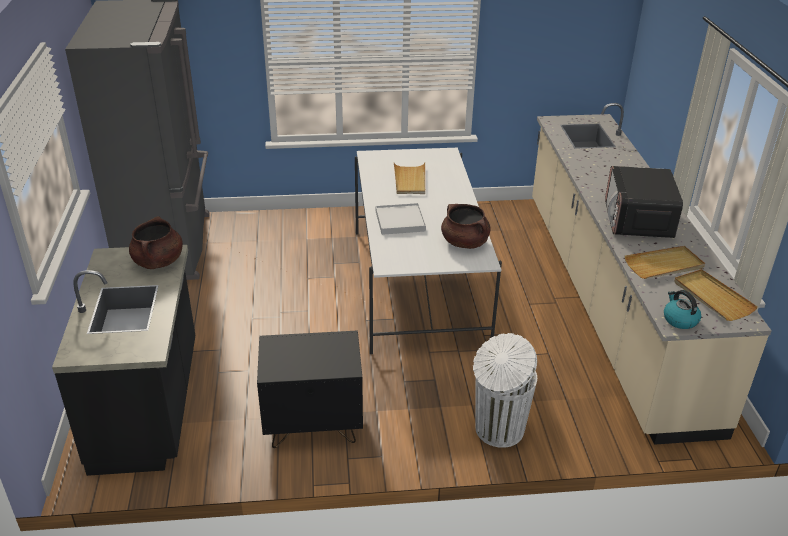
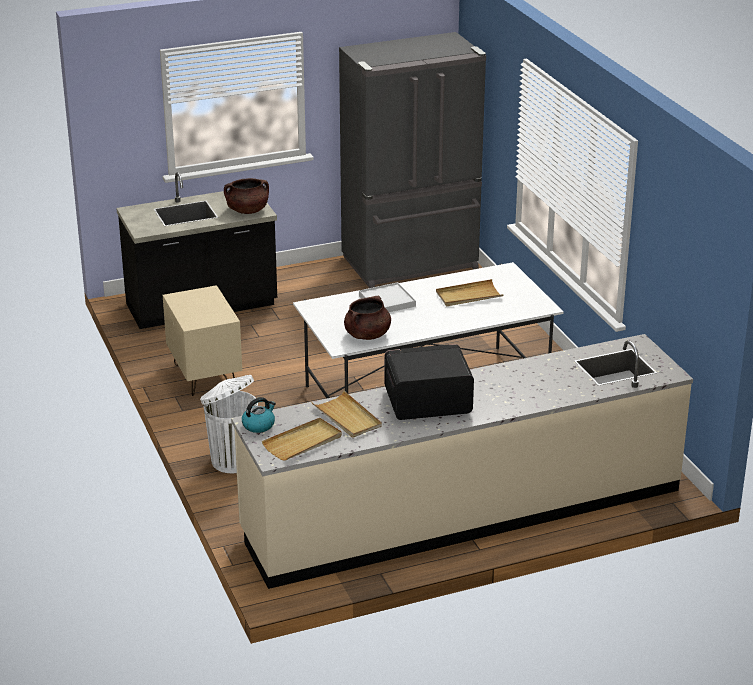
camera: 75 degrees right, 5 degrees down
(313, 426) = (204, 376): black nightstand -> beige nightstand

